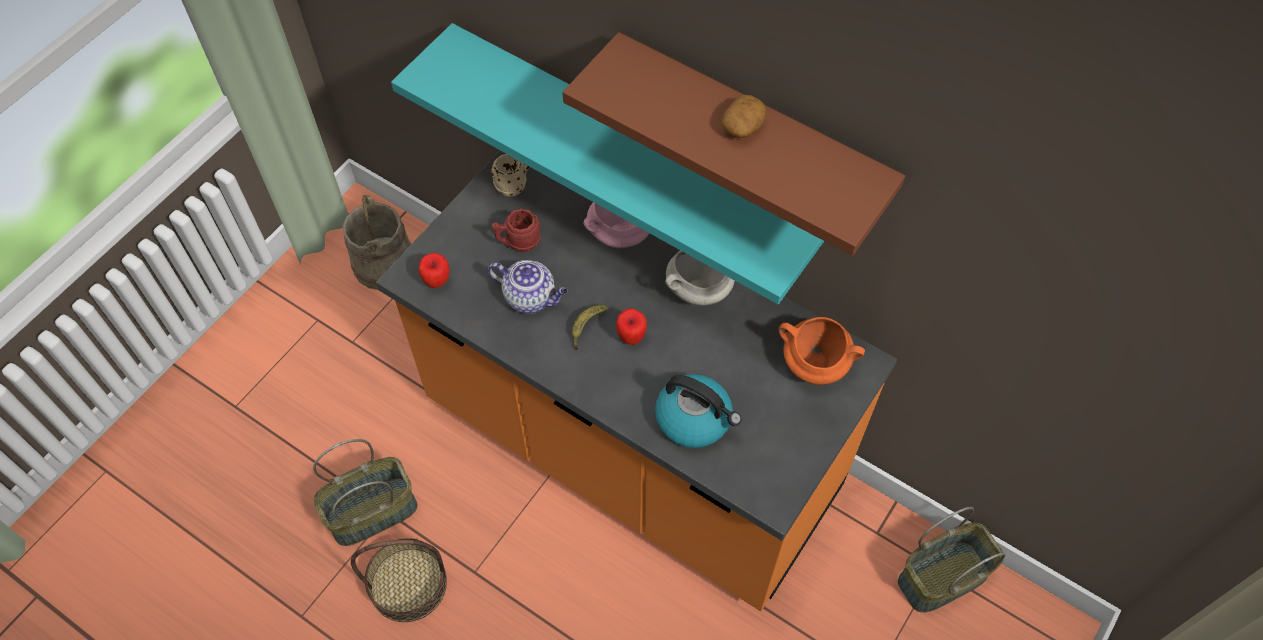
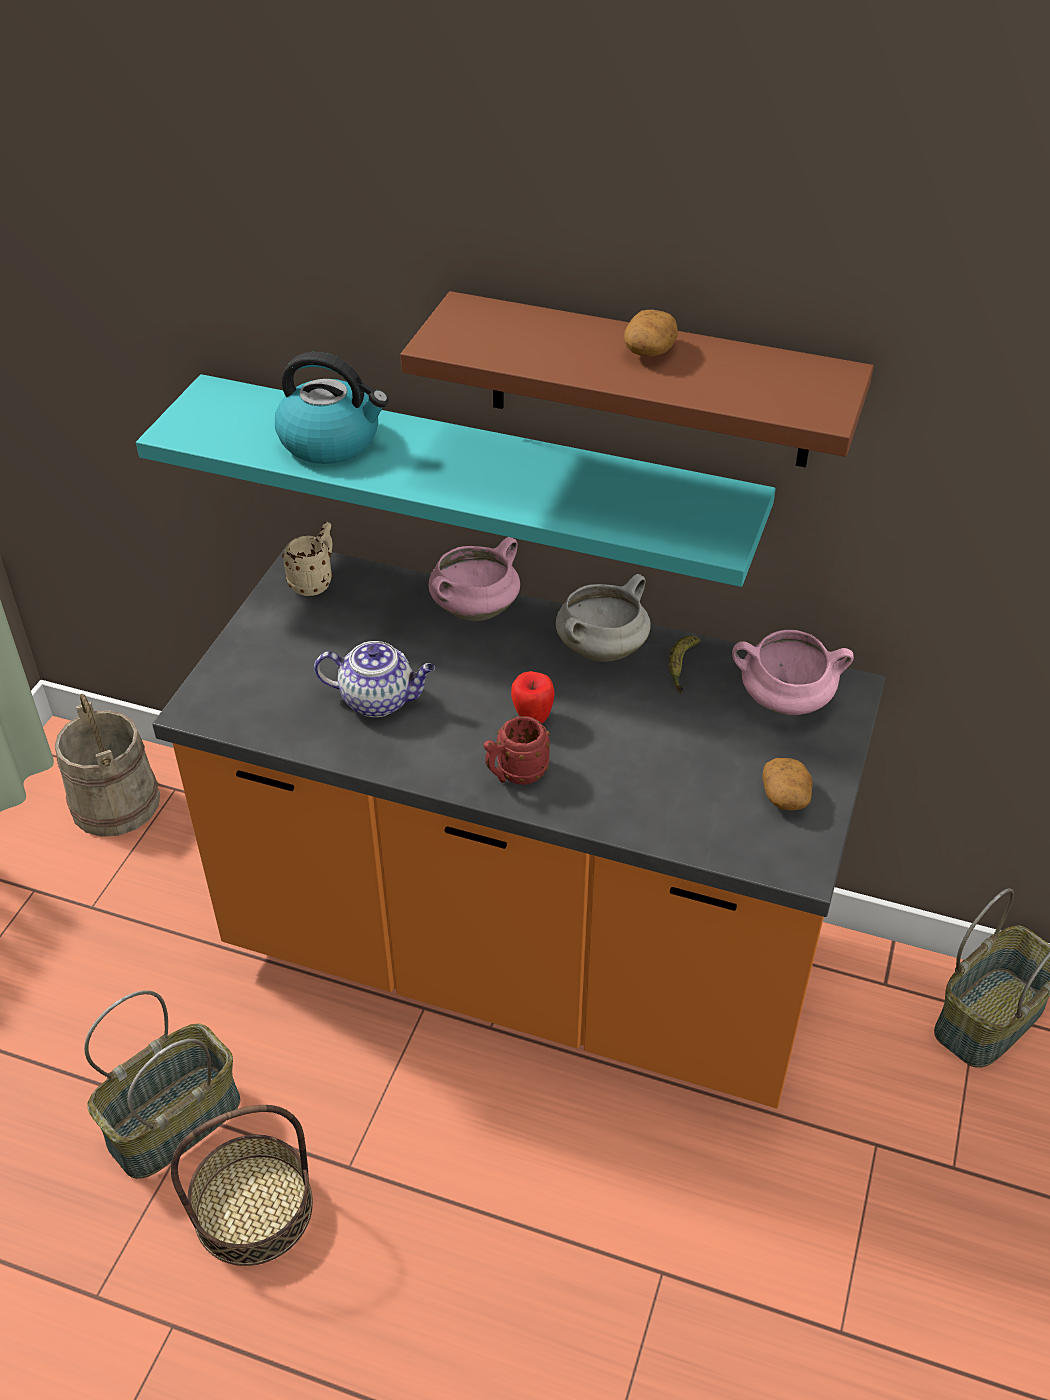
camera: 15 degrees left, 15 degrees down
(437, 282) = (241, 707): apple -> none
(518, 243) = (341, 644): red mug -> red mug (515, 774)
(586, 327) = (467, 719): banana -> banana (681, 667)
(695, 419) = (654, 793): kettle -> kettle (331, 441)
(785, 444) = (786, 797): none -> potato
(813, 364) = (783, 701): orange cooking pot -> pink cooking pot

